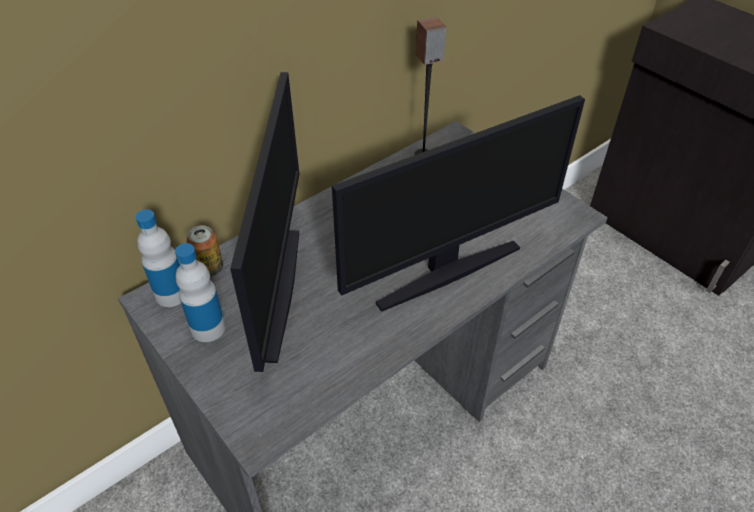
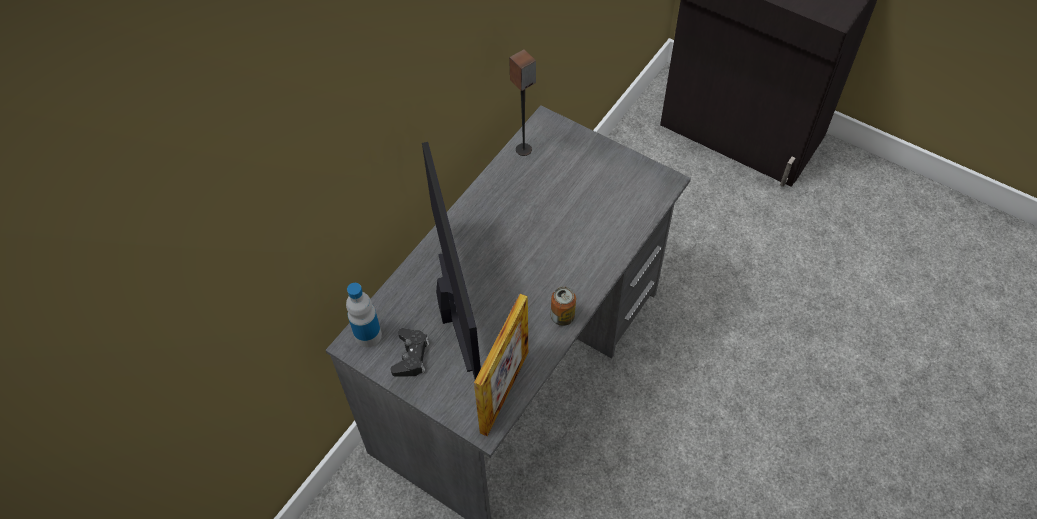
camera: 15 degrees left, 10 degrees up
(208, 328) = (411, 356): bottle -> black game controller
(209, 268) = (387, 305): can -> can (562, 316)
(300, 398) = (504, 392): none -> picture frame
(447, 271) = (578, 260): monitor -> none

